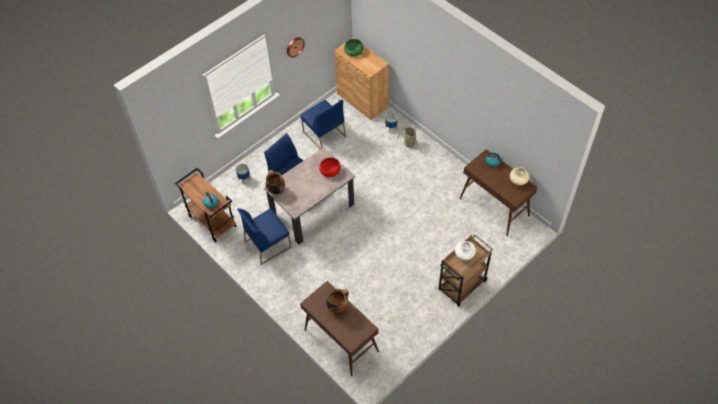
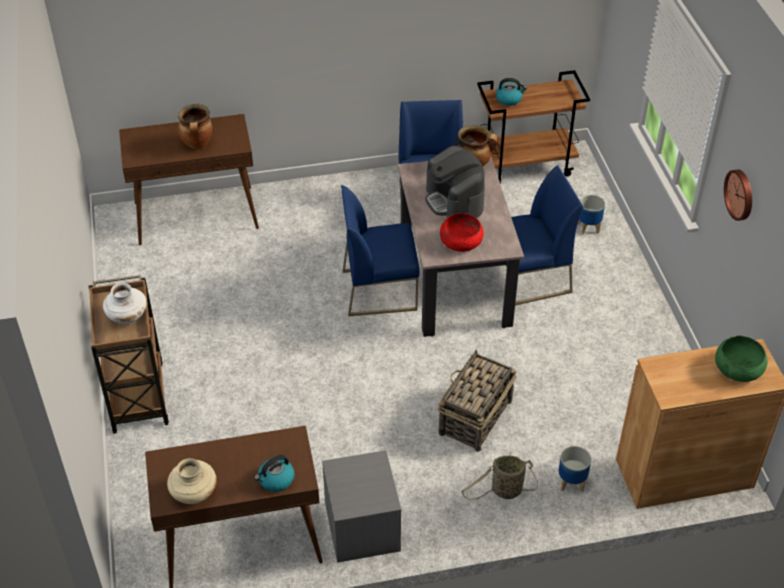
camera: 120 degrees right, 10 degrees down
(305, 185) = (454, 201): none -> coffee machine
(324, 134) = (624, 369): blue chair -> blue chair (380, 290)
(383, 168) = (475, 418): none -> basket
(458, 176) = (362, 528): none -> grey nightstand

